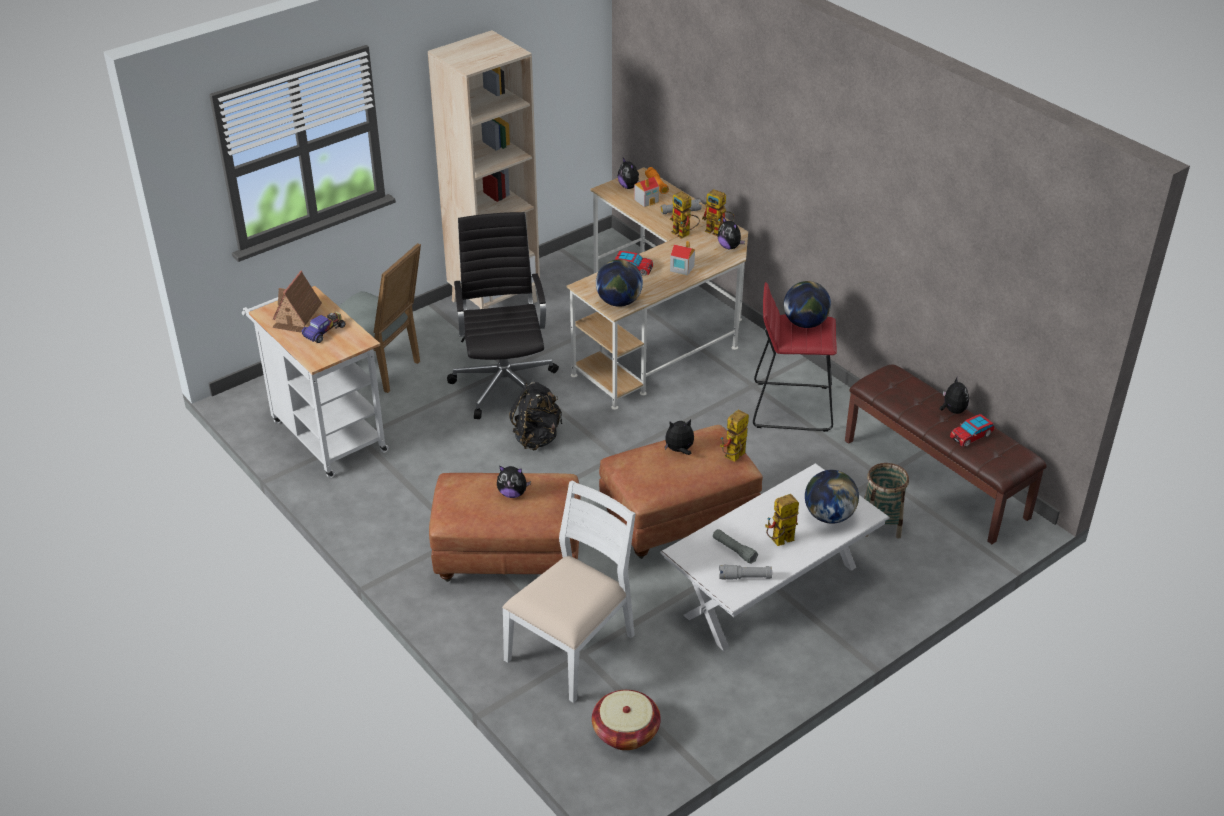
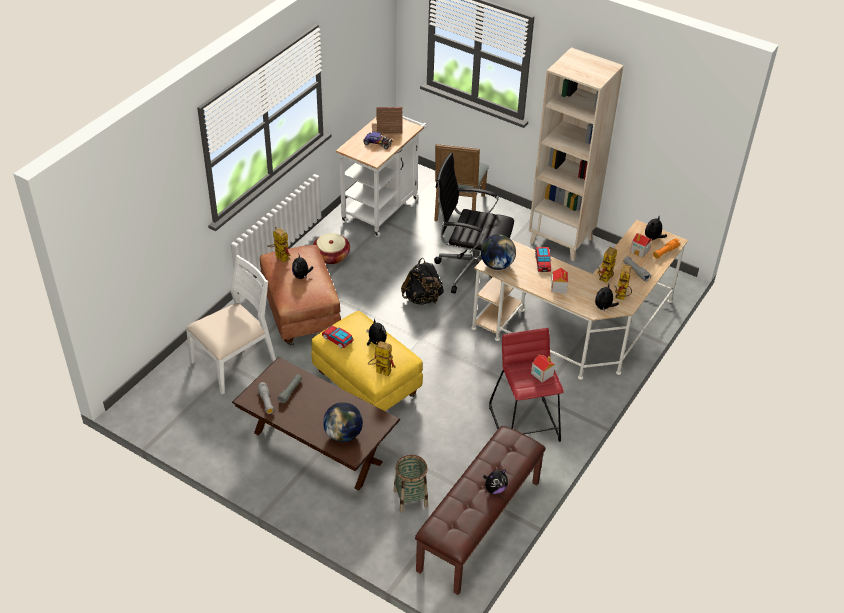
camera: 70 degrees right, 5 degrees up
(505, 384) = (471, 269): black office chair -> black office chair turned 135 degrees counterclockwise
(572, 648) = (234, 361): white chair -> white chair turned 60 degrees counterclockwise
(625, 732) = (173, 401): basket -> basket (331, 256)
(678, 523) = (366, 386): brown ottoman -> yellow ottoman
(771, 591) = (317, 447): white coffee table -> brown coffee table
(779, 542) = (306, 413): toy robot -> toy robot (279, 256)
(805, 323) = (541, 374): globe -> toy house
(971, 436) = (467, 504): toy car -> toy car (337, 340)

